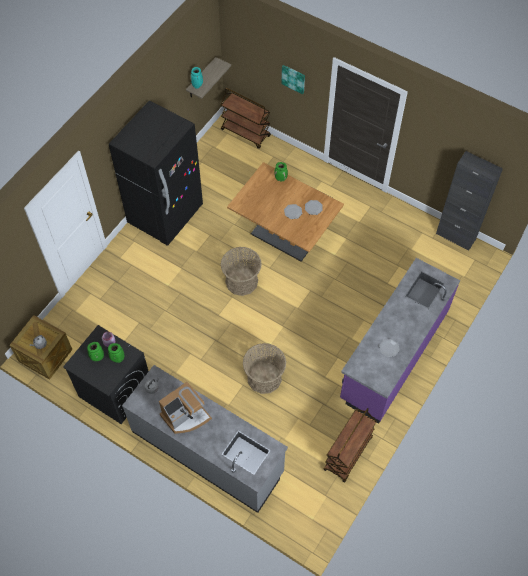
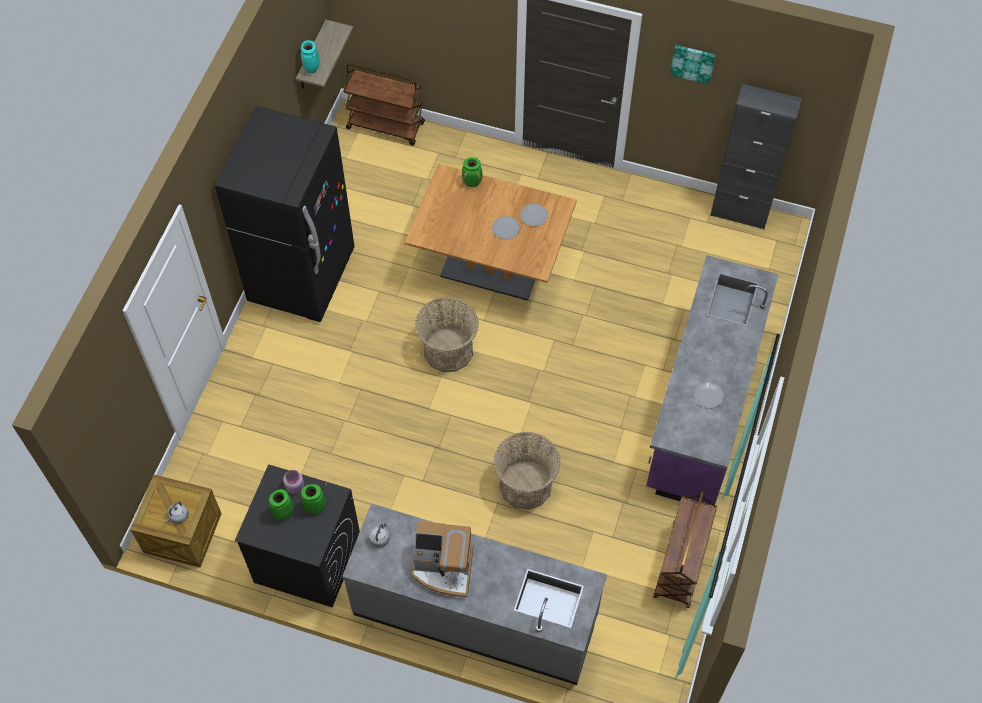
camera: 15 degrees left, 0 degrees up
(186, 416) = (443, 567): coffee machine -> coffee machine turned 60 degrees clockwise
(293, 78) = (456, 28): picture -> picture (693, 63)

